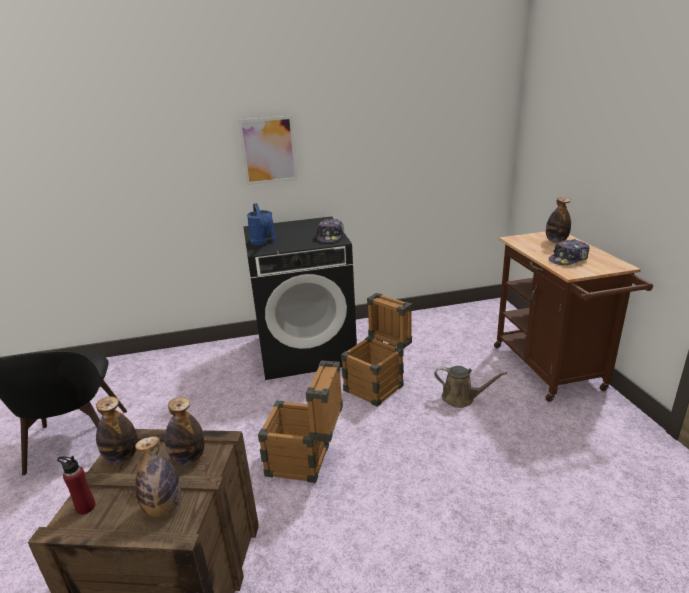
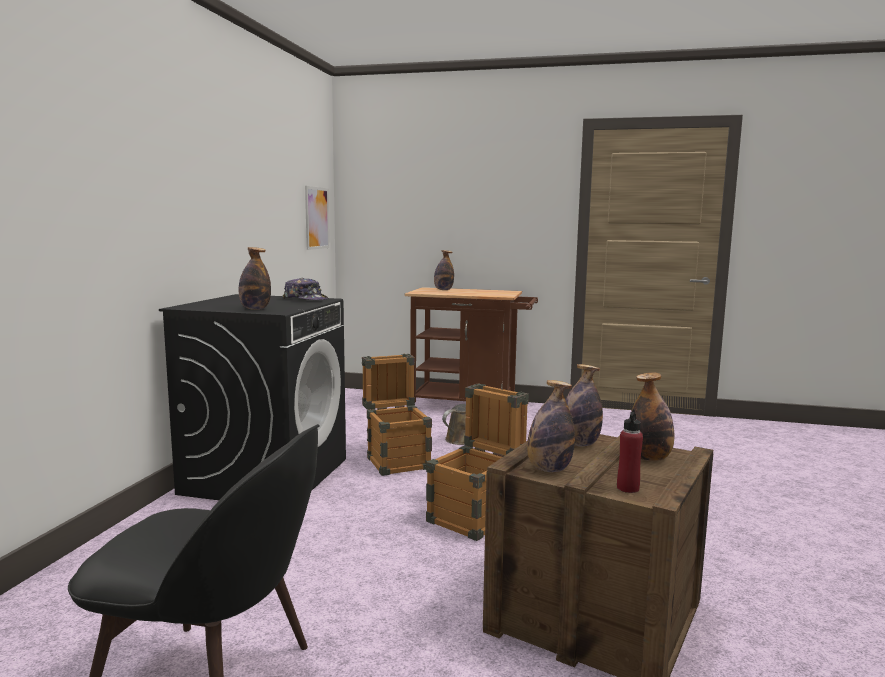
camera: 65 degrees left, 15 degrees down
(264, 242) = (255, 309): blue watering can -> bottle
(268, 150) = (180, 198): picture -> picture (317, 218)
(568, 259) = (481, 293): cap -> none

